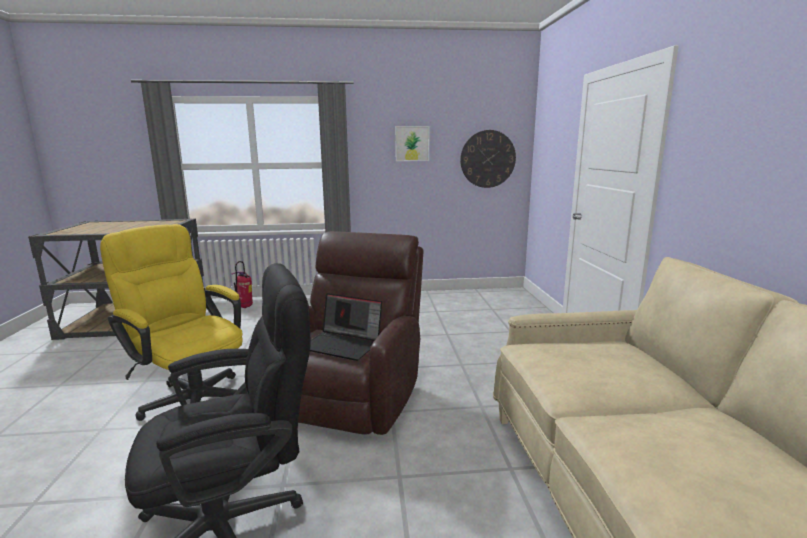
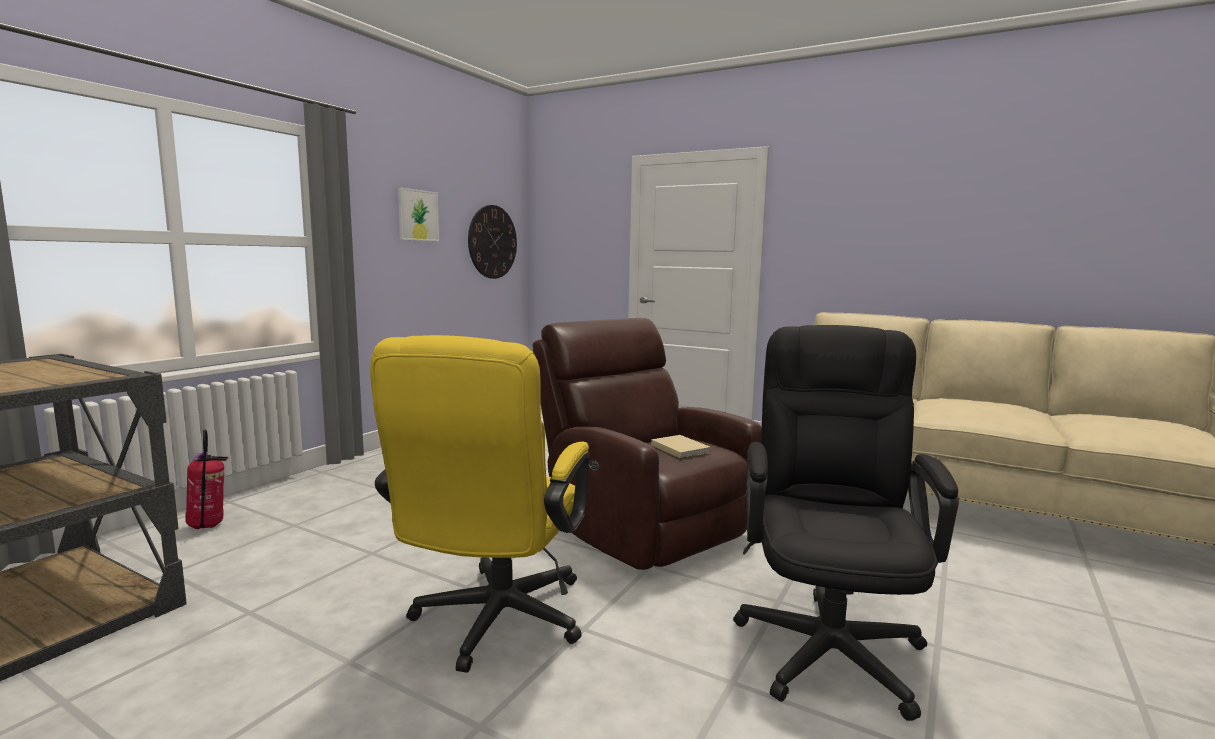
camera: 55 degrees left, 5 degrees down
(192, 398) = (493, 625): yellow office chair -> yellow office chair turned 60 degrees counterclockwise
(343, 344) = (679, 448): laptop -> beige book

